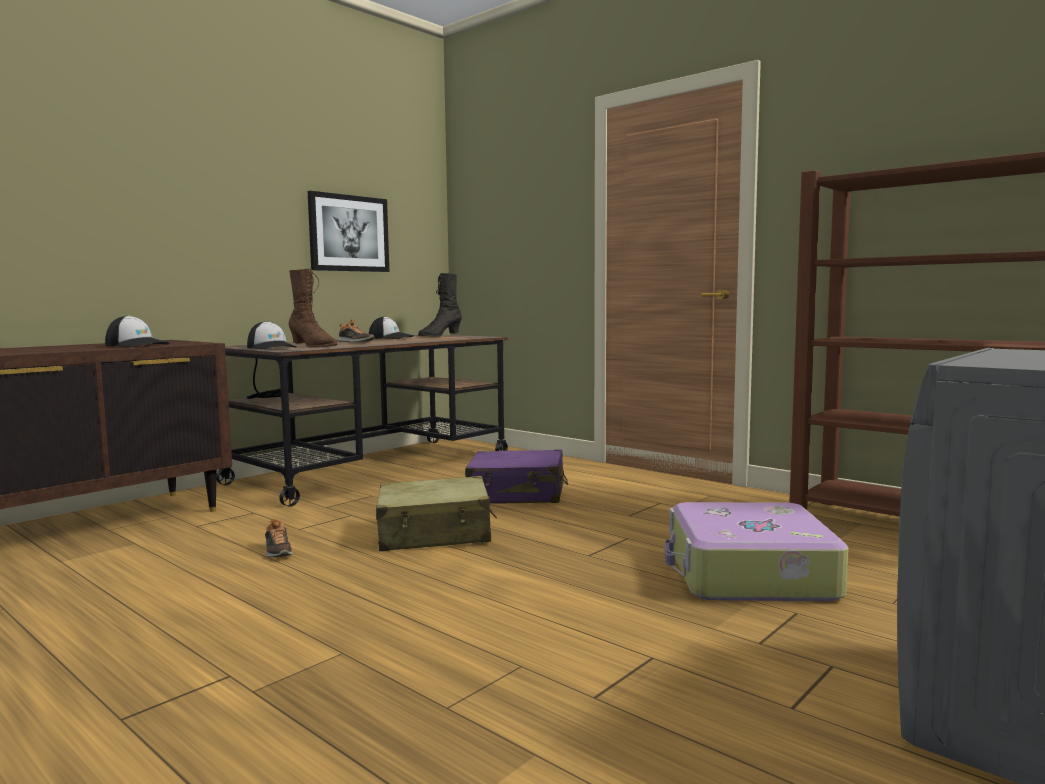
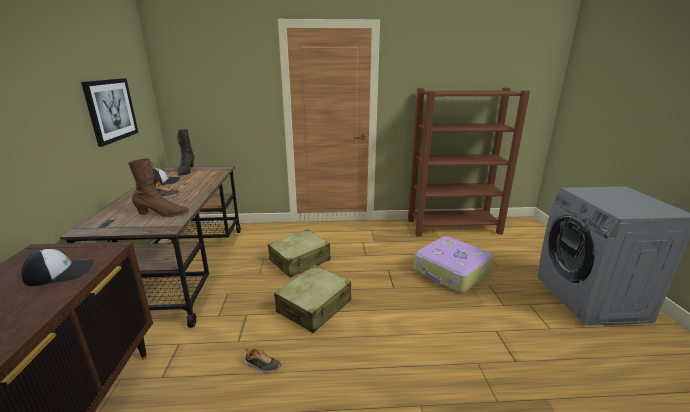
camera: 45 degrees left, 15 degrees up
(272, 347) = (136, 225): cap -> none
(517, 494) = (300, 260): purple suitcase -> beige suitcase

